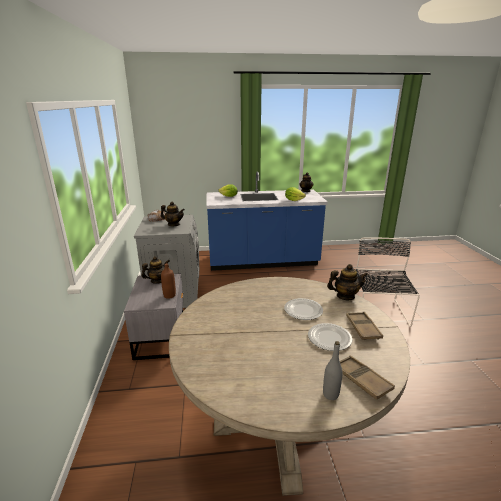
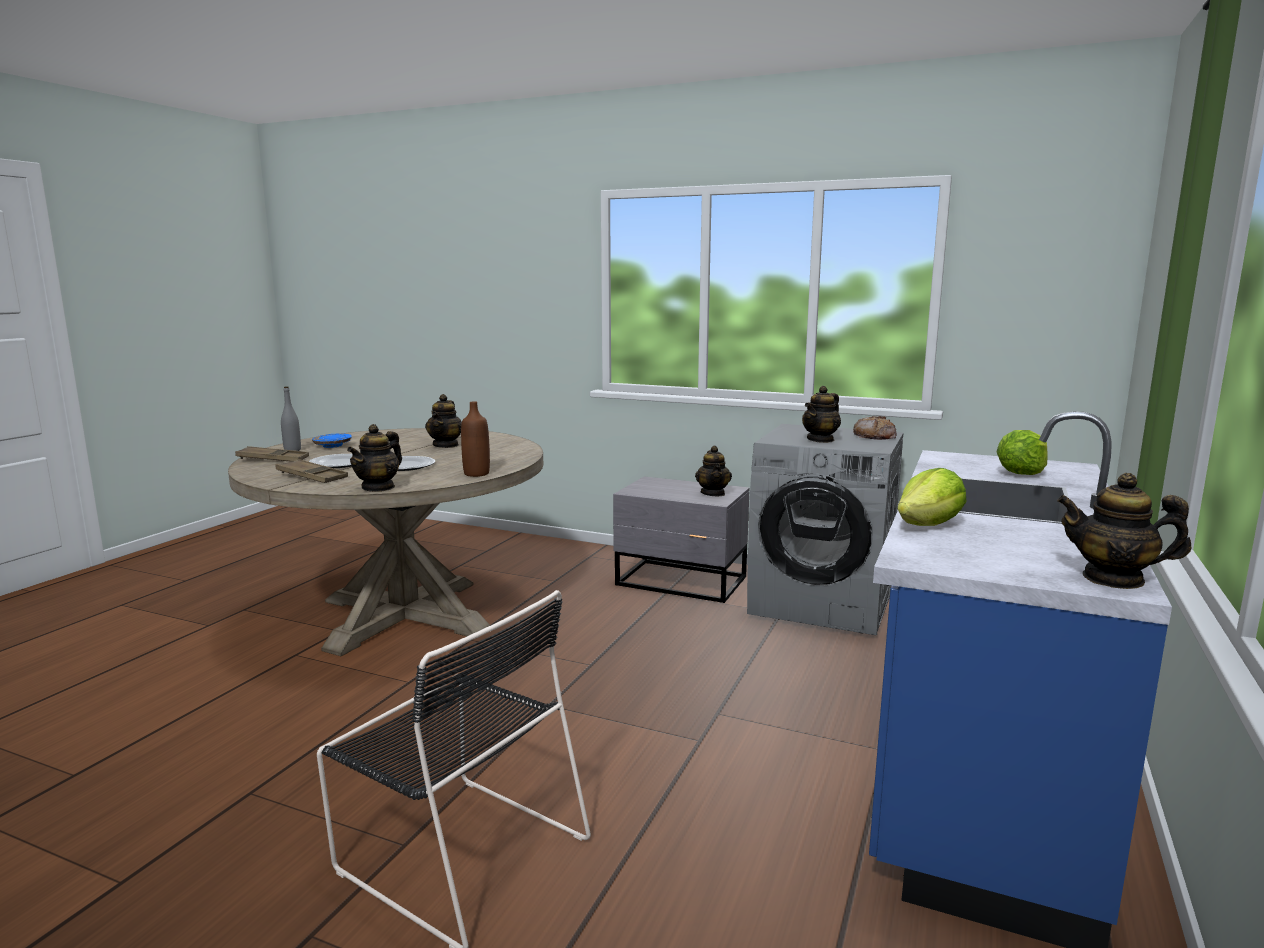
camera: 120 degrees right, 10 degrees down
(169, 295) = (652, 494): brown bottle -> brown bottle (476, 474)
(239, 324) = (446, 445): none -> teapot
(293, 381) = (332, 446): none -> blue plate

